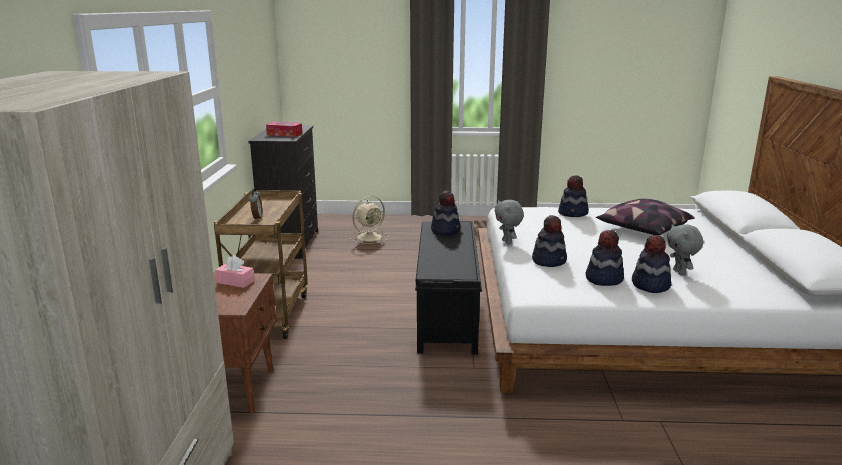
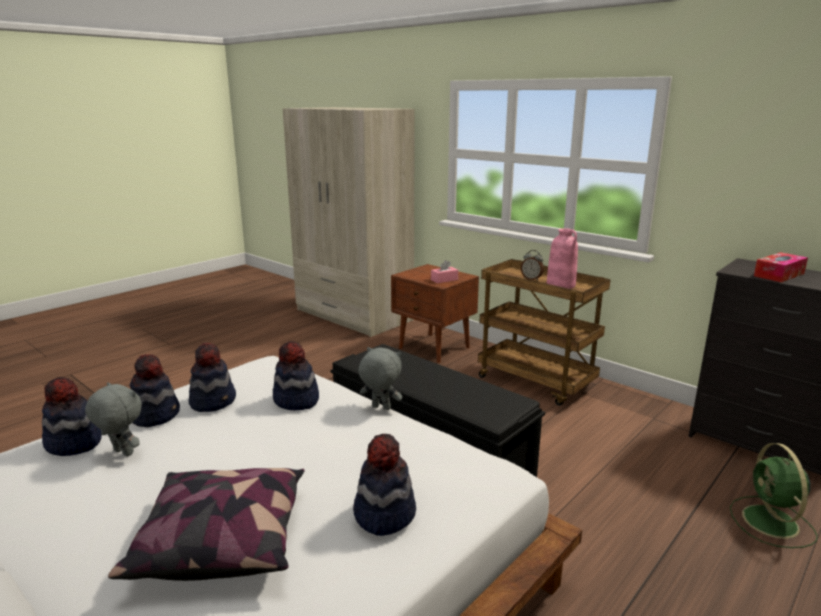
camera: 130 degrees right, 0 degrees up
(264, 208) = (561, 285): none -> pink vase
(370, 237) = (771, 523): beige fan -> green fan
(446, 230) = (482, 400): hat -> hat (73, 443)

